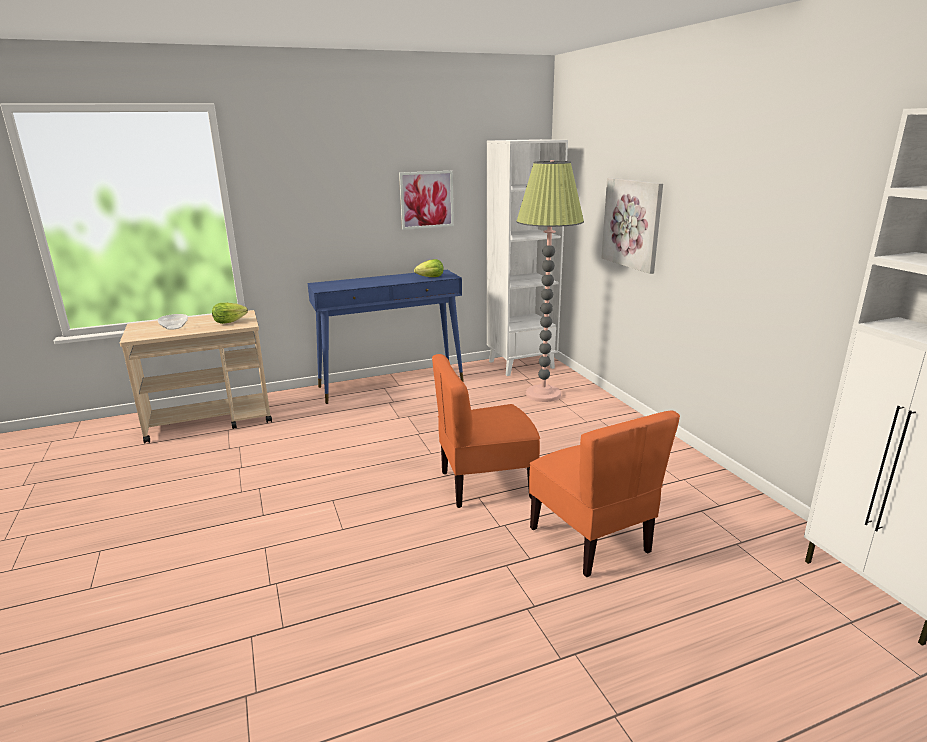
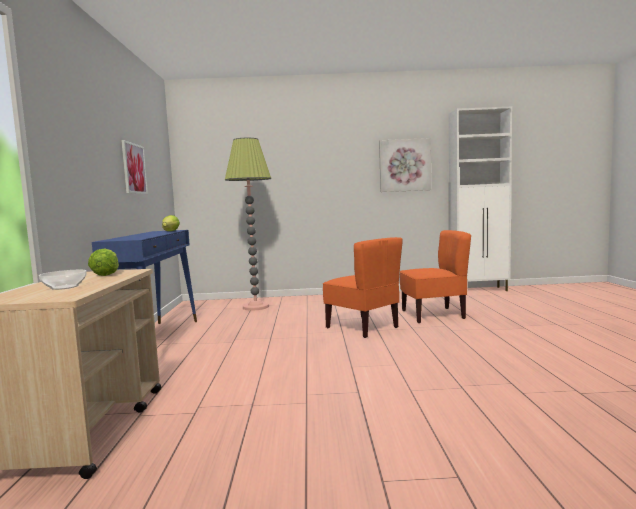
camera: 70 degrees left, 15 degrees down
(485, 484) = (363, 327): orange chair -> orange chair turned 45 degrees counterclockwise
(521, 364) = (196, 307): white bookcase -> none
(632, 223) = (279, 181): picture -> picture (404, 165)

